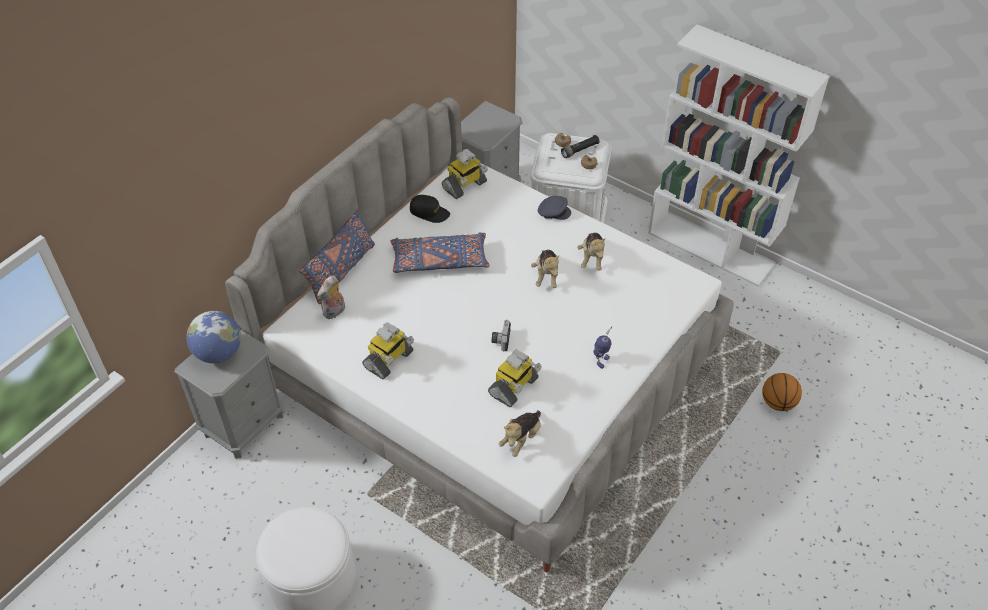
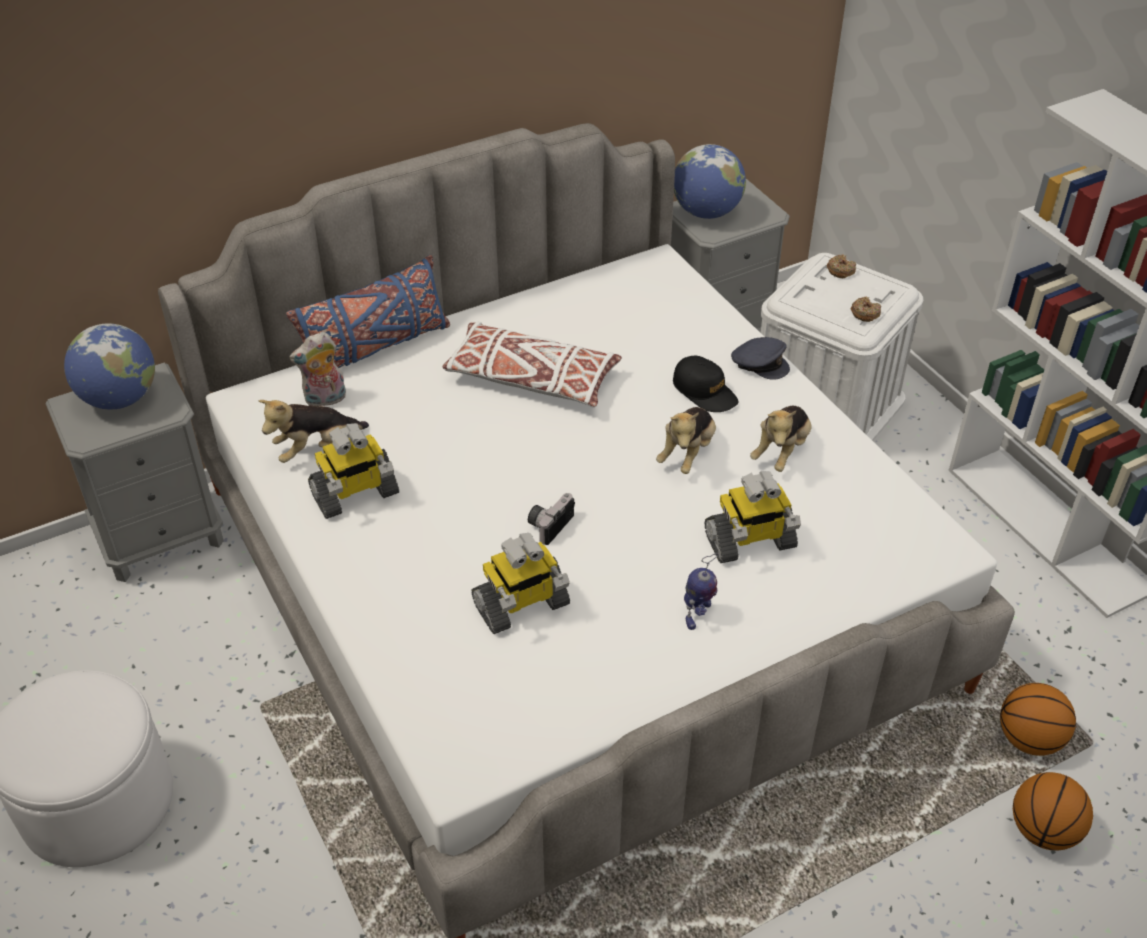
camera: 25 degrees right, 5 degrees down
(429, 212) = (562, 307): black cap -> black cap (705, 391)
(439, 261) = (531, 378): blue pillow -> white pillow
(464, 186) = (641, 286): toy robot -> toy robot (750, 542)
(476, 129) = (706, 212): none -> globe
(521, 439) = (479, 692): plush toy -> plush toy (316, 448)
(580, 150) = (862, 290): black flashlight -> none
(752, 361) = (1029, 740): none -> basketball

